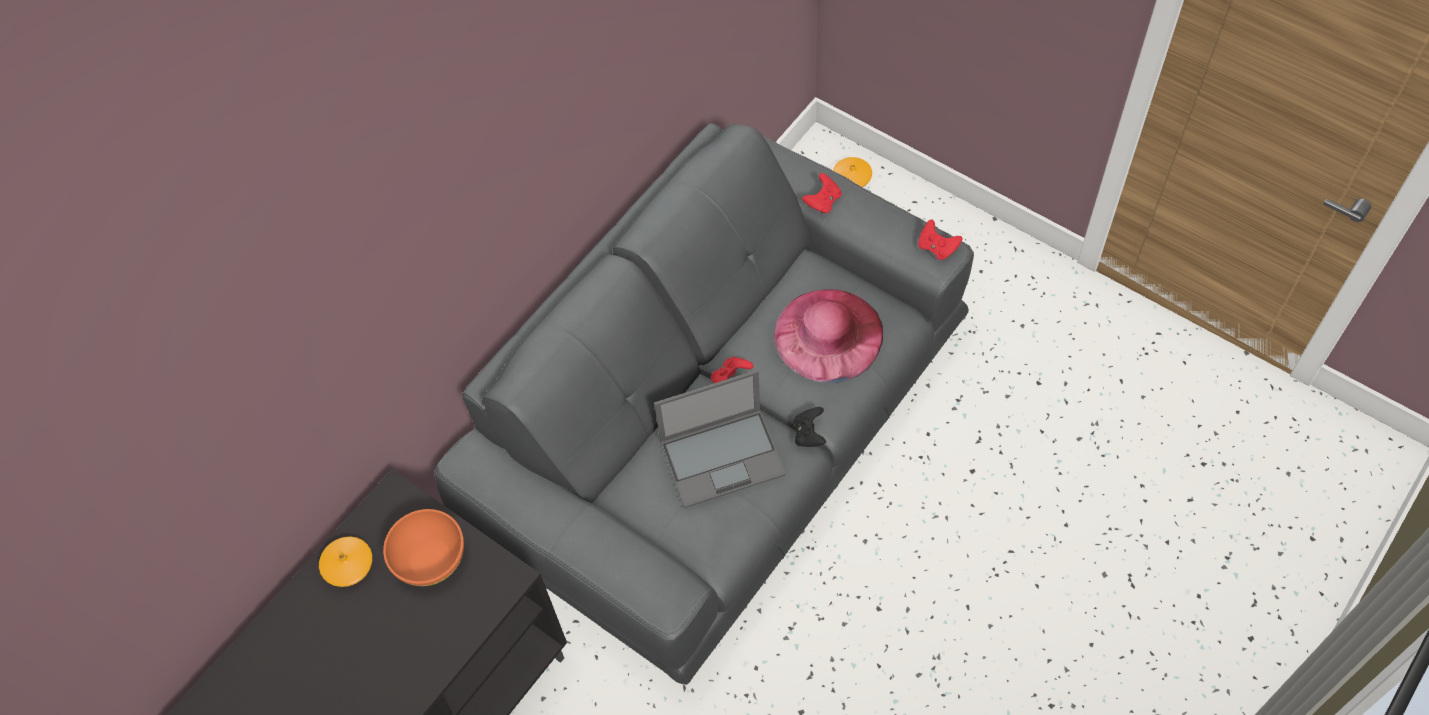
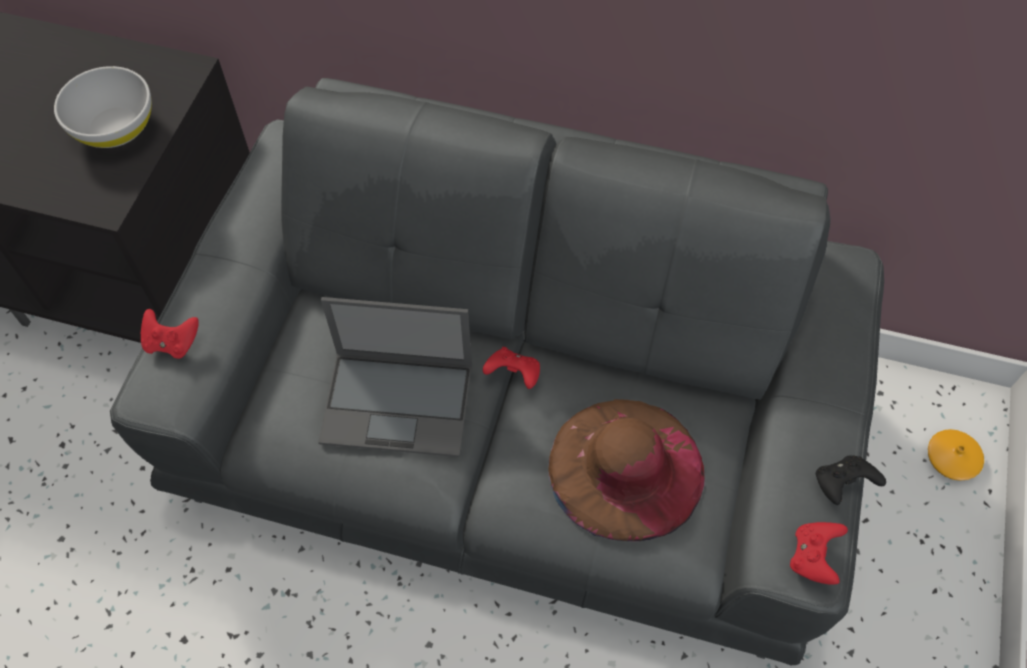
camera: 65 degrees right, 0 degrees up
(348, 565) = (93, 64): orange vase -> none
(430, 558) = (115, 127): orange bowl -> white bowl
(723, 457) = (399, 403): laptop -> laptop turned 45 degrees counterclockwise
(809, 434) = (467, 492): black game controller -> black game controller (842, 485)
(822, 201) = (811, 381): red game controller -> red game controller (172, 342)
(828, 335) = (626, 468): pink hat -> brown hat

